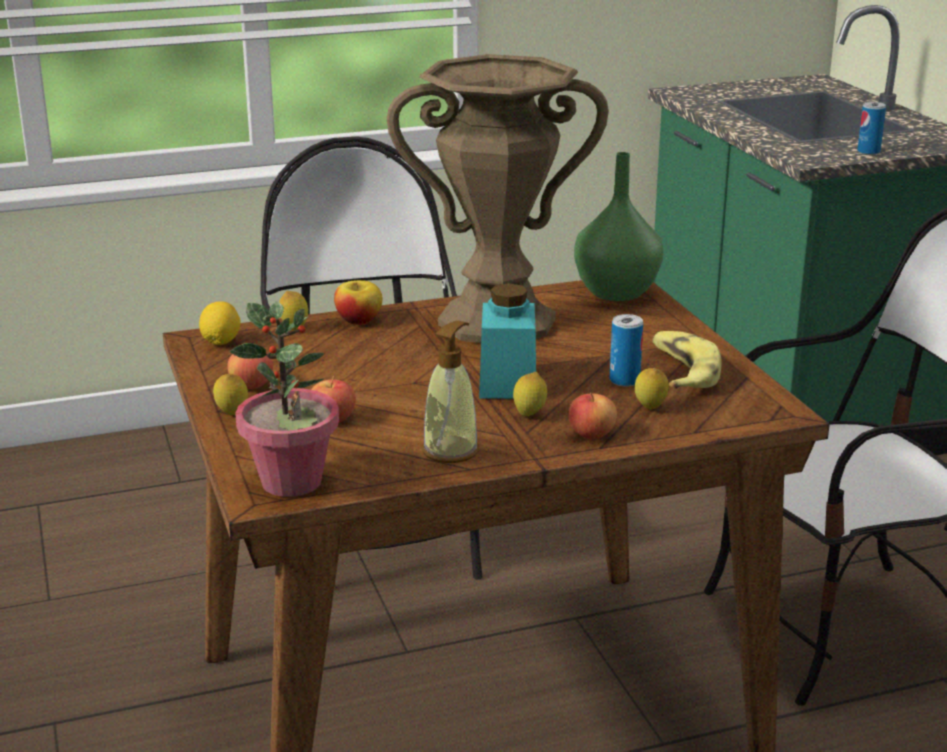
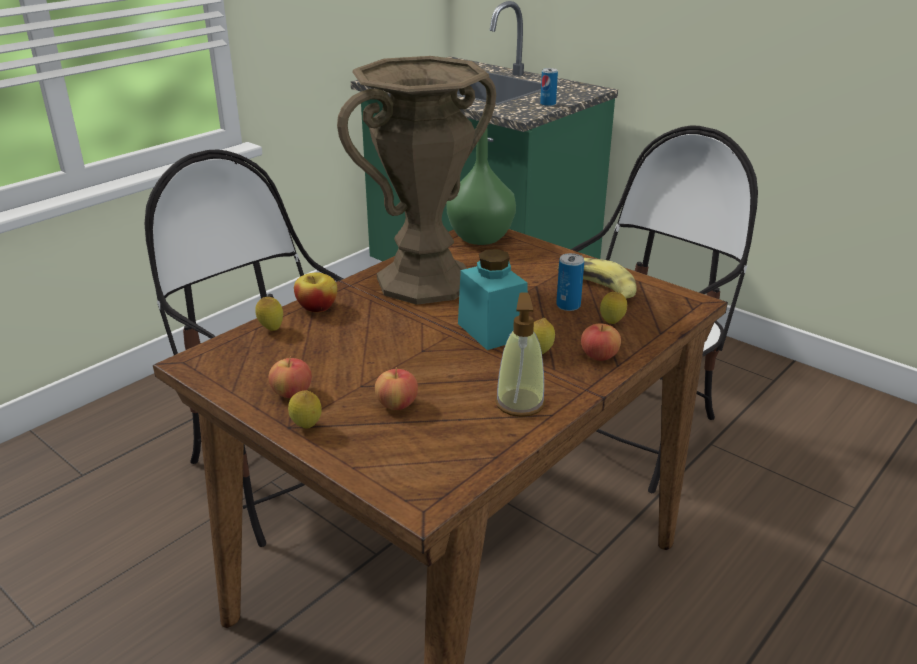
camera: 30 degrees left, 5 degrees up
(221, 342) = (219, 359): lemon -> none
(292, 482) = (431, 477): potted plant -> none

